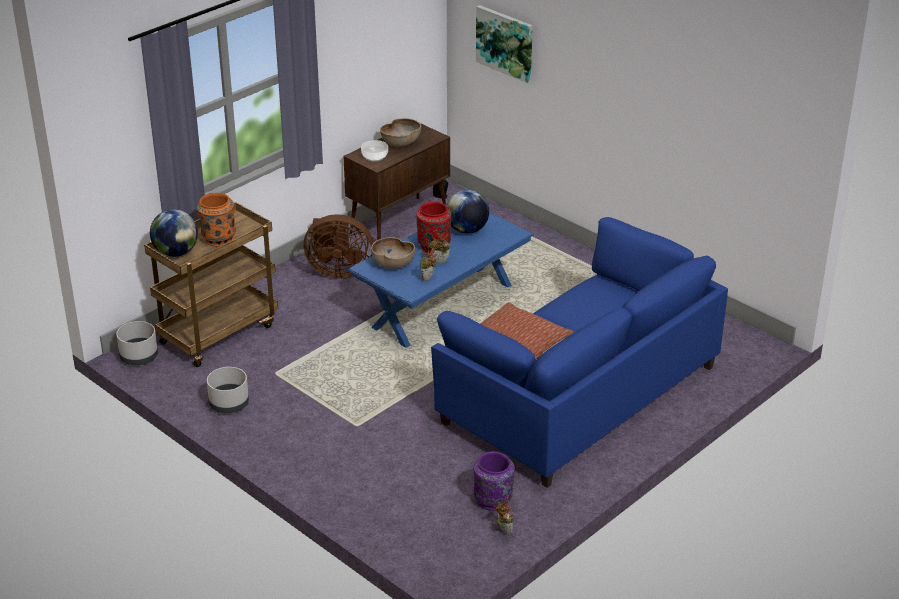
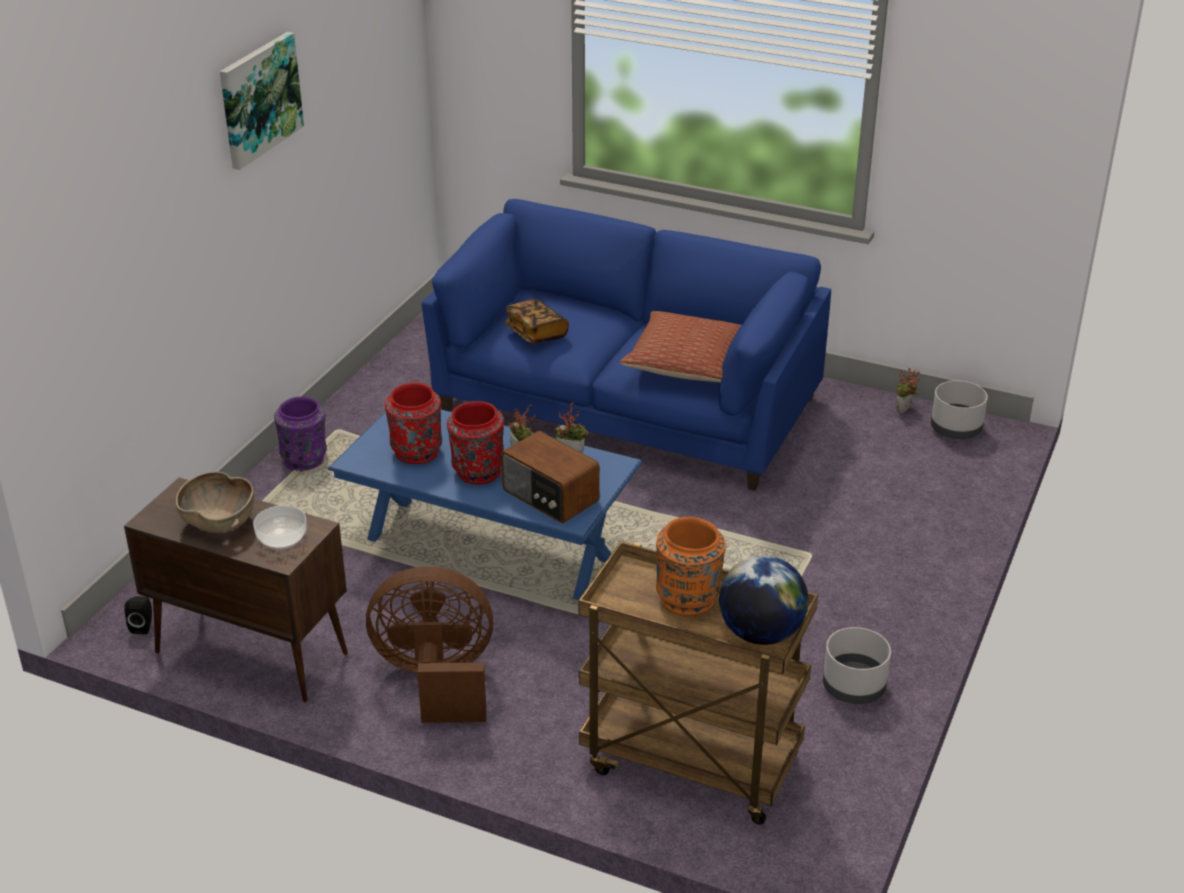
camera: 110 degrees left, 0 degrees up
(138, 357) = (813, 839): grey planter -> grey planter (956, 429)
(338, 271) = (436, 680): brown fan -> brown fan turned 75 degrees counterclockwise
(393, 264) = (550, 497): brown bowl -> radio
(467, 230) = (416, 453): globe -> red vase
(493, 500) = (862, 426): purple vase -> purple vase (304, 459)
(505, 43) = (109, 282): picture -> picture (259, 99)
(588, 294) = (536, 333): none -> book

